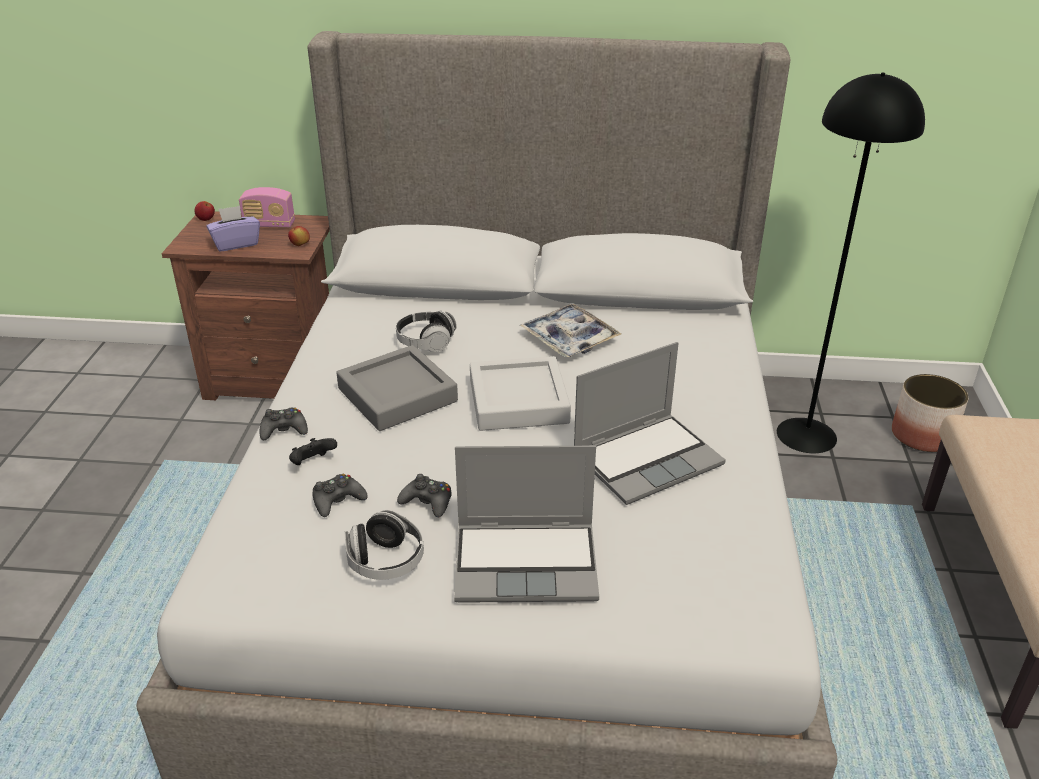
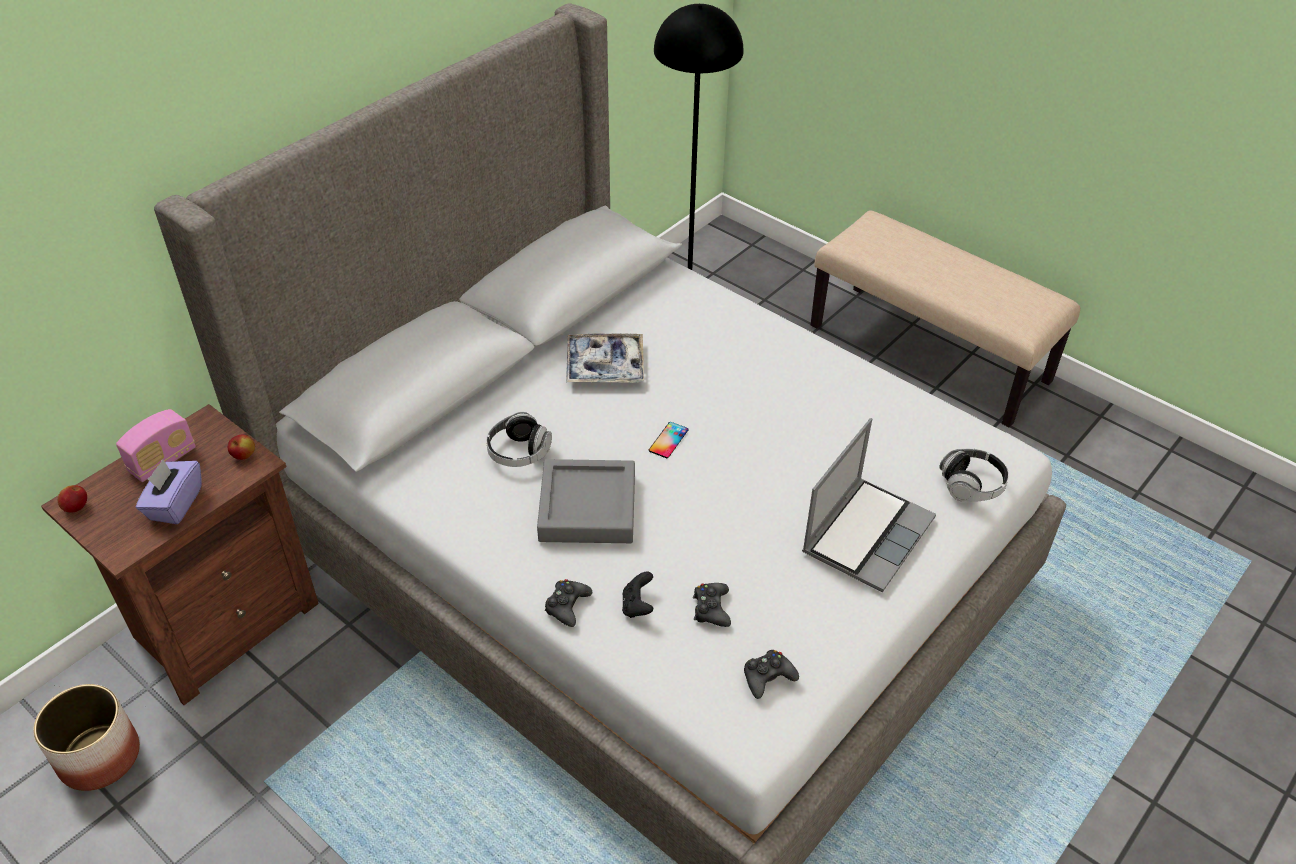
camera: 55 degrees left, 10 degrees up
(385, 561) = (806, 612): headphones -> headphones (971, 485)
(427, 502) = (757, 555): black game controller -> black game controller (767, 677)
(518, 401) = (668, 440): grey tray -> phone
(647, 459) = (802, 411): laptop -> none
(923, 435) = (746, 274): planter -> planter (100, 756)

